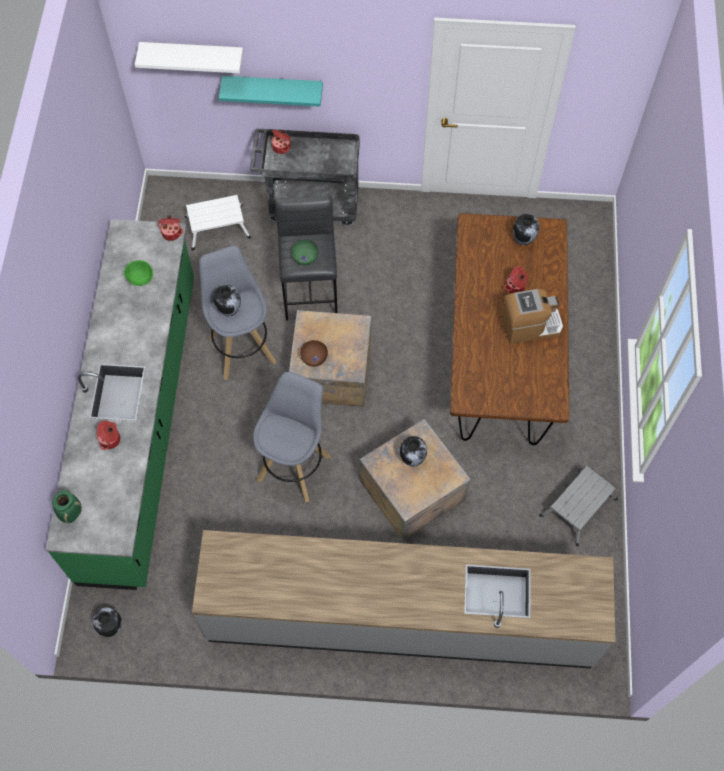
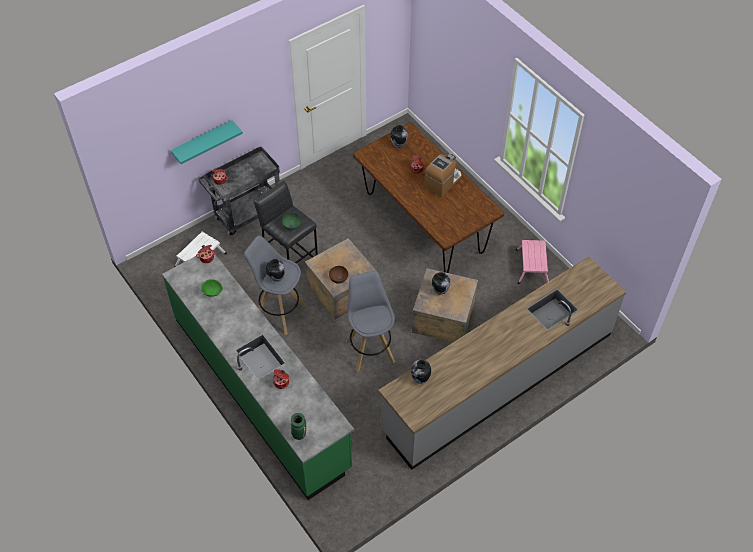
camera: 40 degrees left, 10 degrees down
(111, 628) = (350, 505): vase -> vase (420, 379)
(192, 55) = (150, 144): white shelf -> none
(578, 507) = (532, 267): grey step ladder -> pink step ladder

